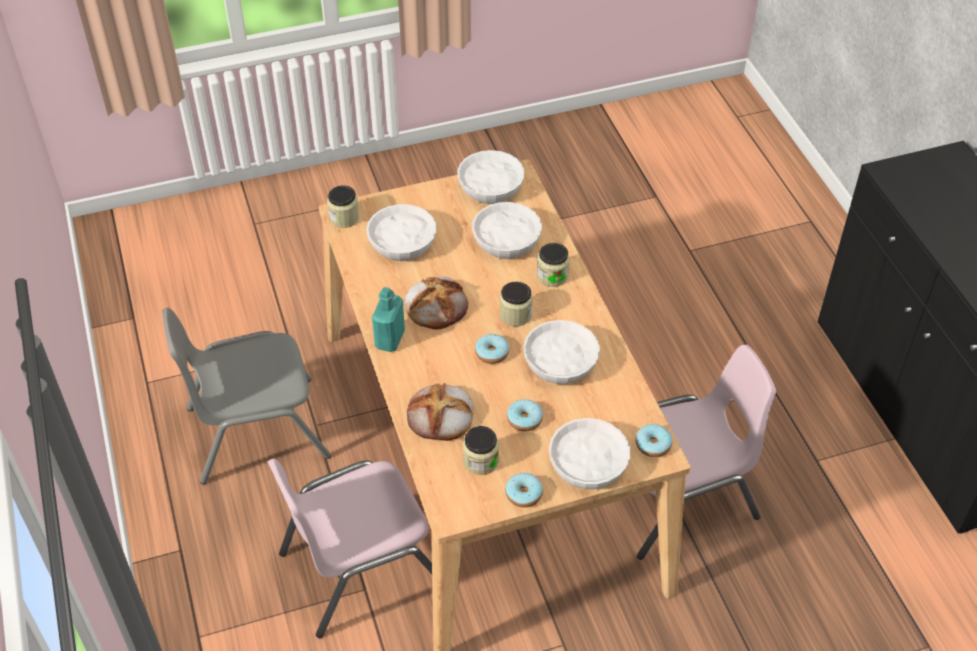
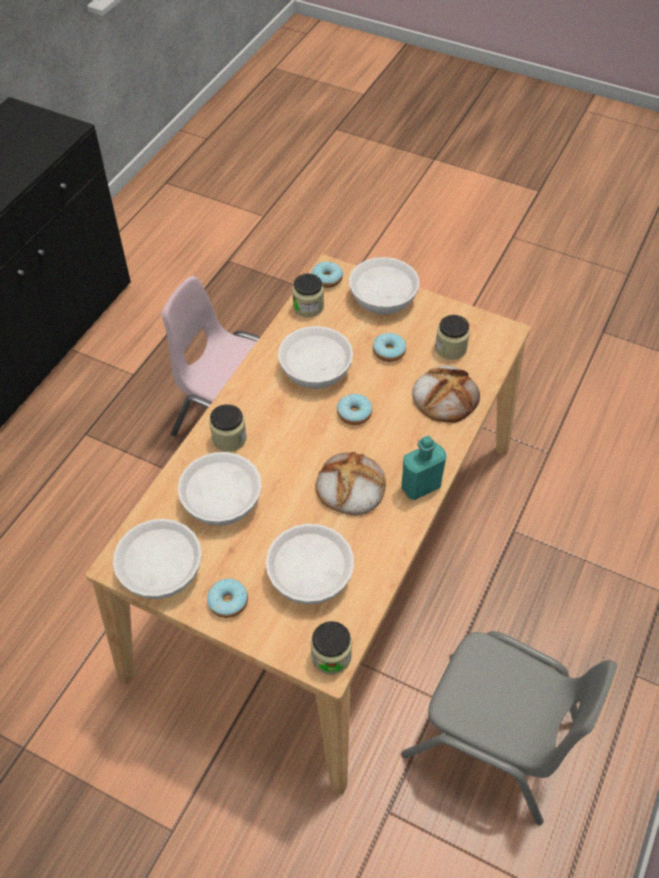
camera: 135 degrees left, 5 degrees up
(361, 568) = (503, 547): pink chair -> none
(515, 315) = (299, 429): jar -> jar (308, 306)
(523, 494) = (445, 310): donut -> donut (228, 602)

